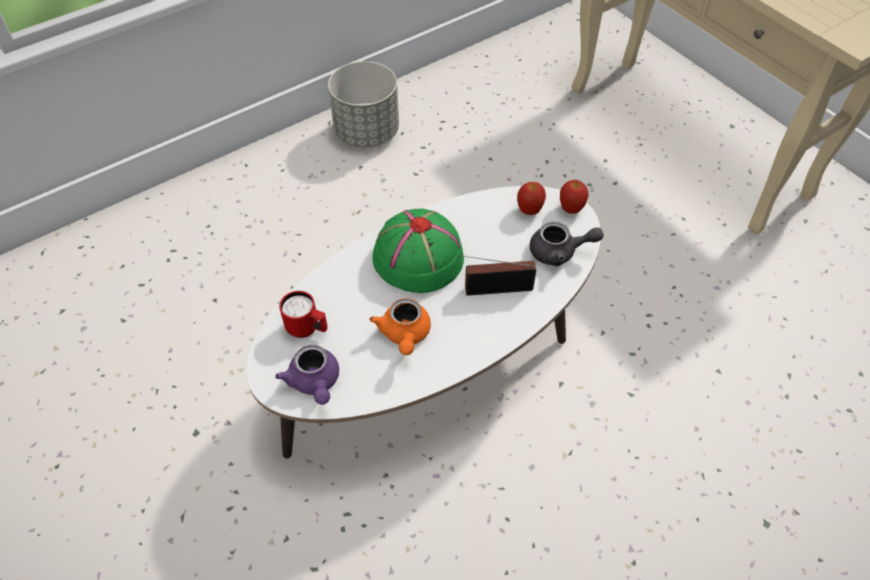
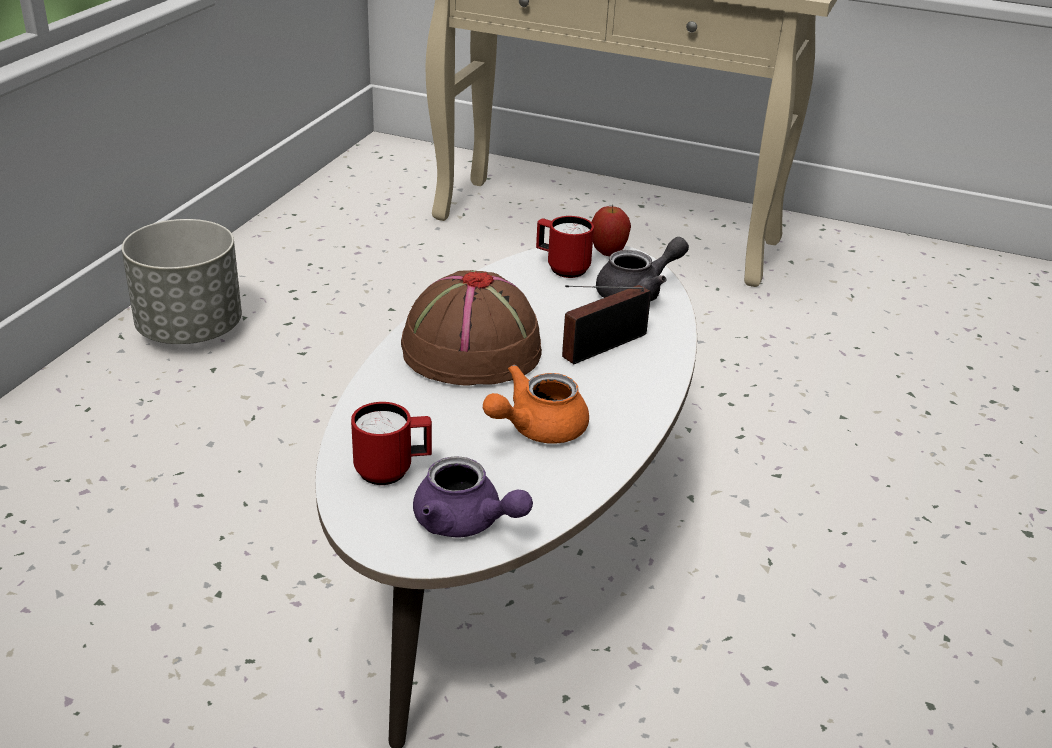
camera: 35 degrees left, 20 degrees down
(404, 335) = (537, 428): orange teapot -> orange teapot turned 90 degrees clockwise
(417, 257) = (470, 350): green hat -> brown hat
(529, 211) = (562, 268): apple -> red mug

